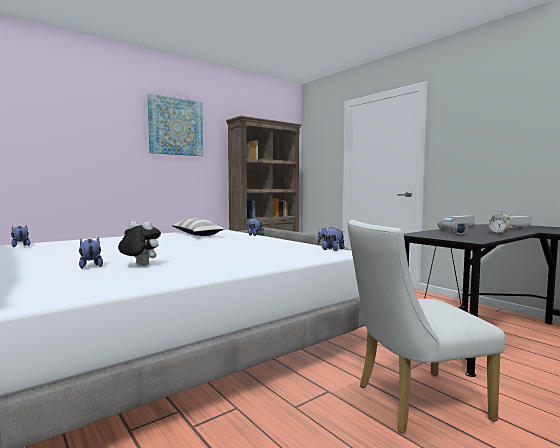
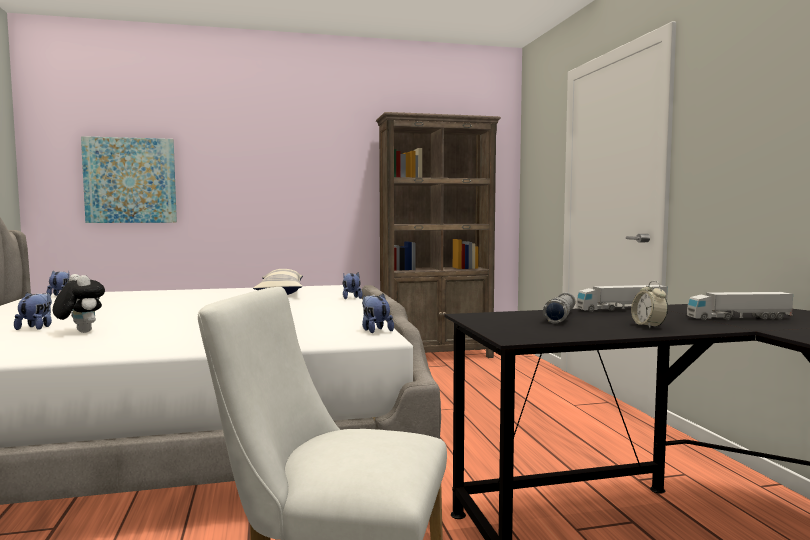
camera: 25 degrees right, 0 degrees up
(176, 126) = (297, 135): picture -> picture (130, 180)

